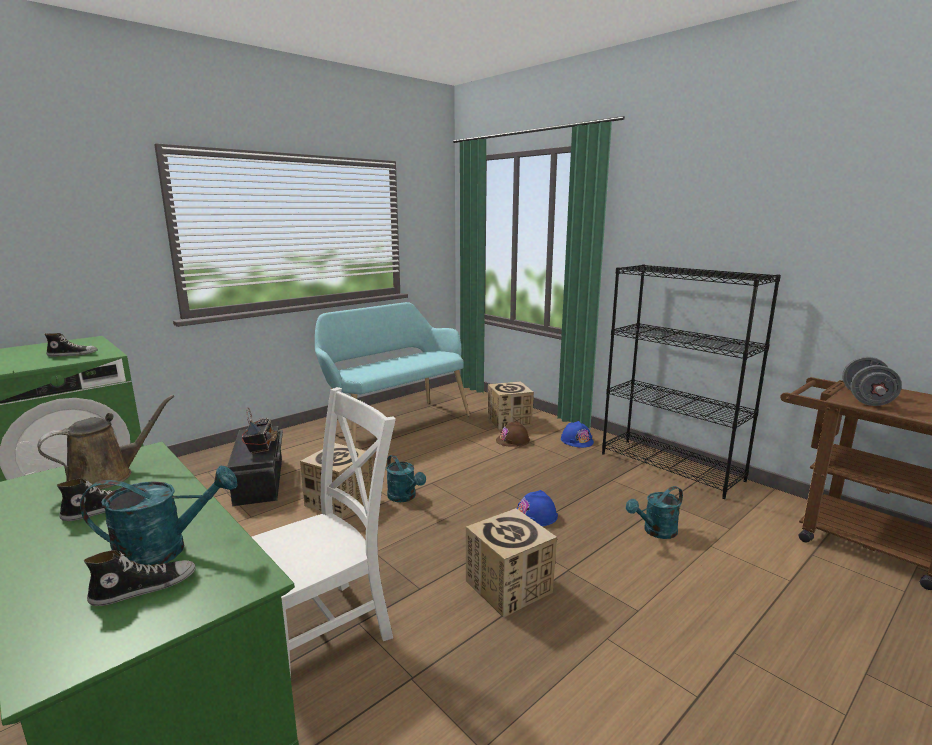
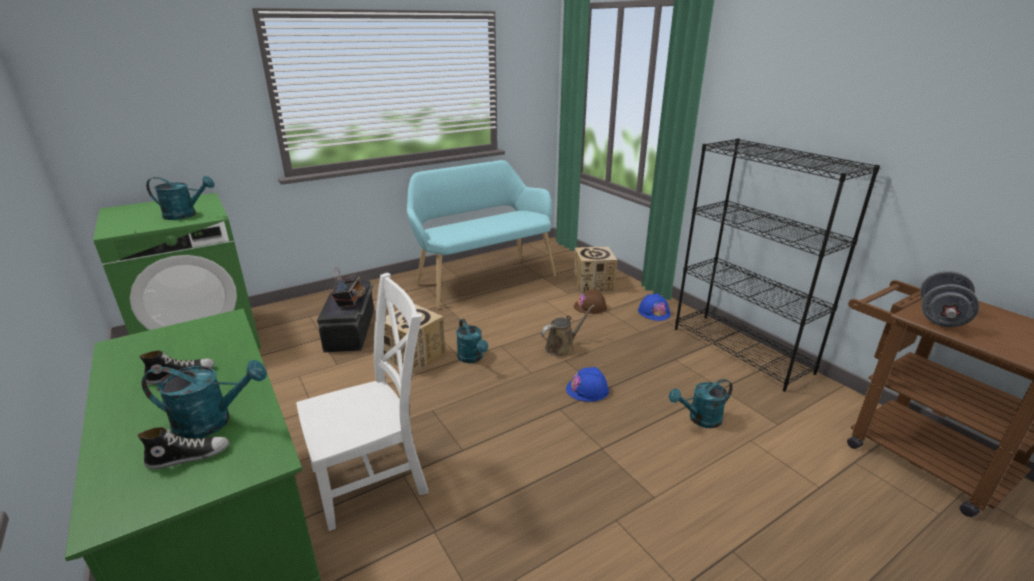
camera: 10 degrees right, 10 degrees up
(73, 354) = (186, 215): shoe -> turquoise watering can
(107, 476) = (191, 341): brown watering can -> brown watering can (562, 347)
(509, 586) = (542, 458): cardboard box -> none

